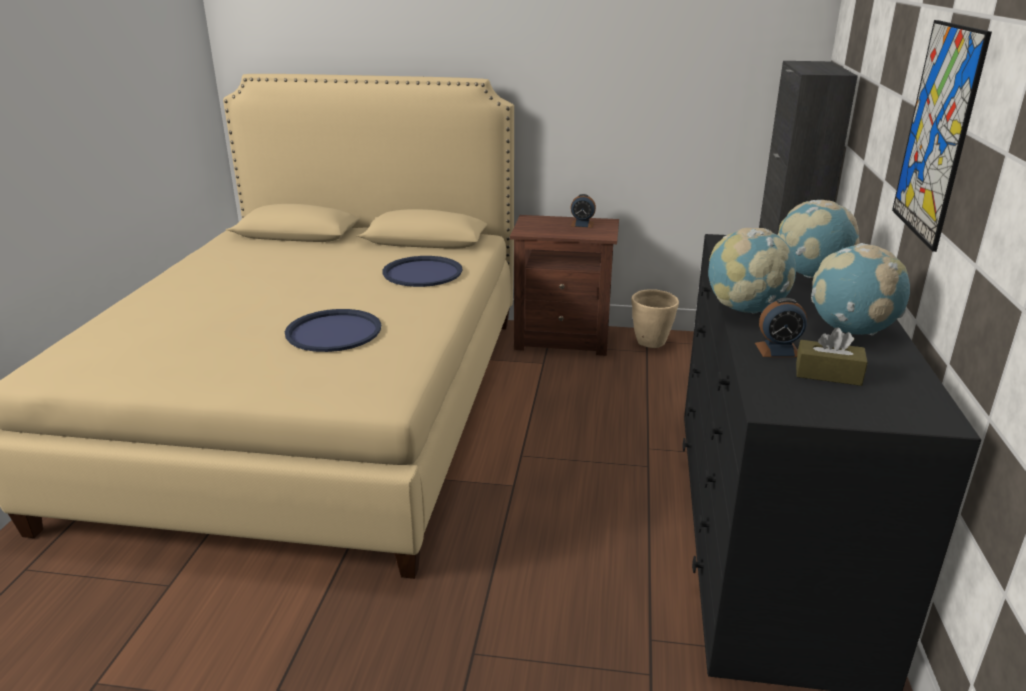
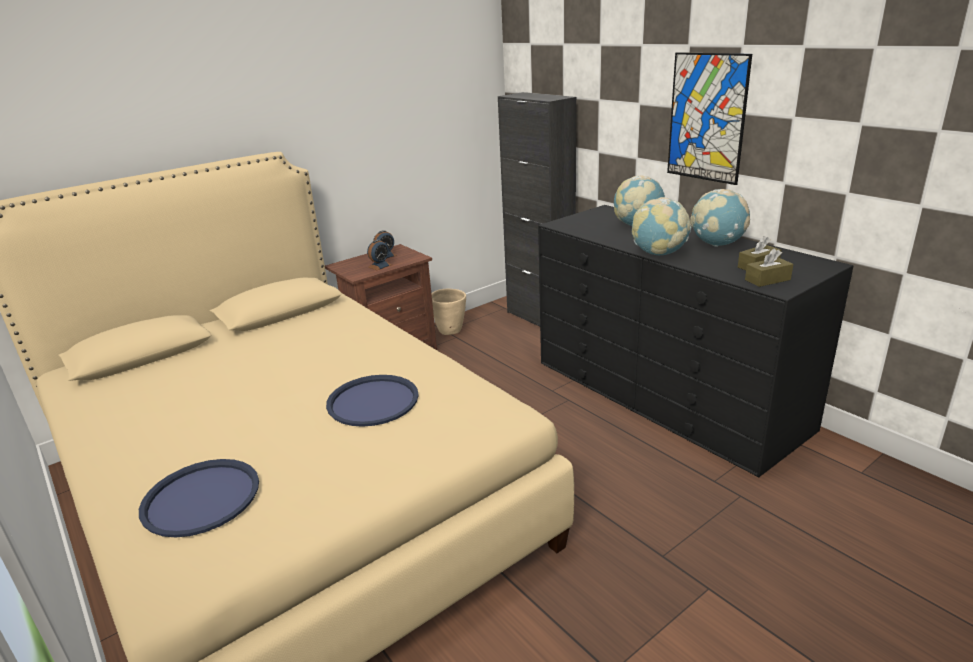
camera: 45 degrees left, 0 degrees up
(422, 273) = (338, 333): blue tray -> blue tray (201, 498)
(778, 350) = (717, 265): alarm clock -> alarm clock (380, 266)
(792, 391) = (767, 280): none -> brown tissue box

